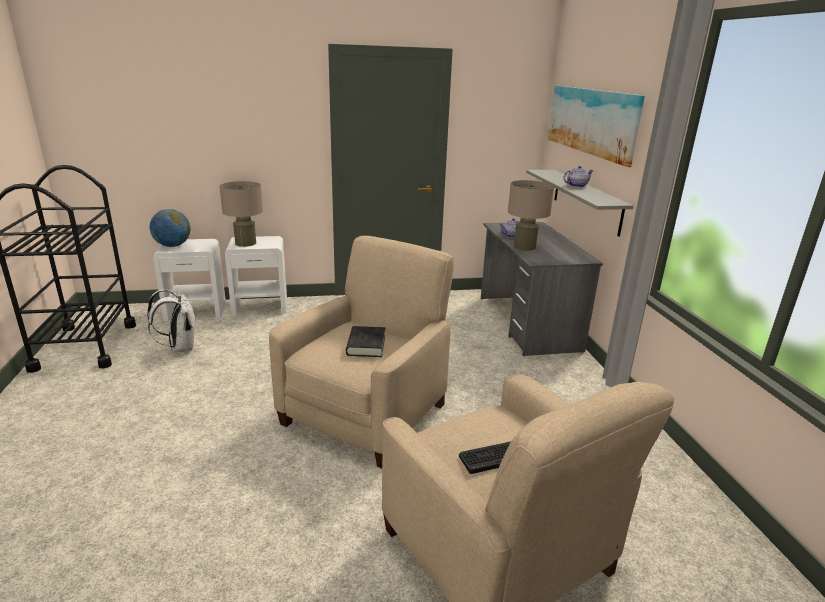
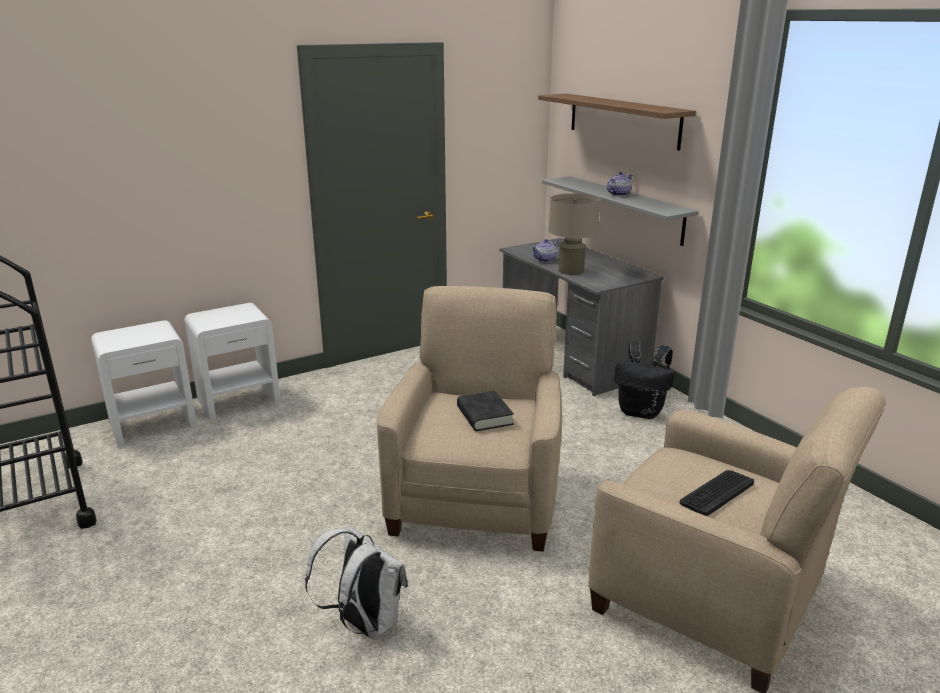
camera: 20 degrees left, 0 degrees up
(173, 246) = (116, 339): globe -> none
(180, 347) = (174, 476): white backpack -> white backpack (364, 623)
(245, 243) = (216, 319): beige table lamp -> none
(555, 377) = (641, 412): none -> black backpack
(592, 121) = (623, 120): picture -> shelf

